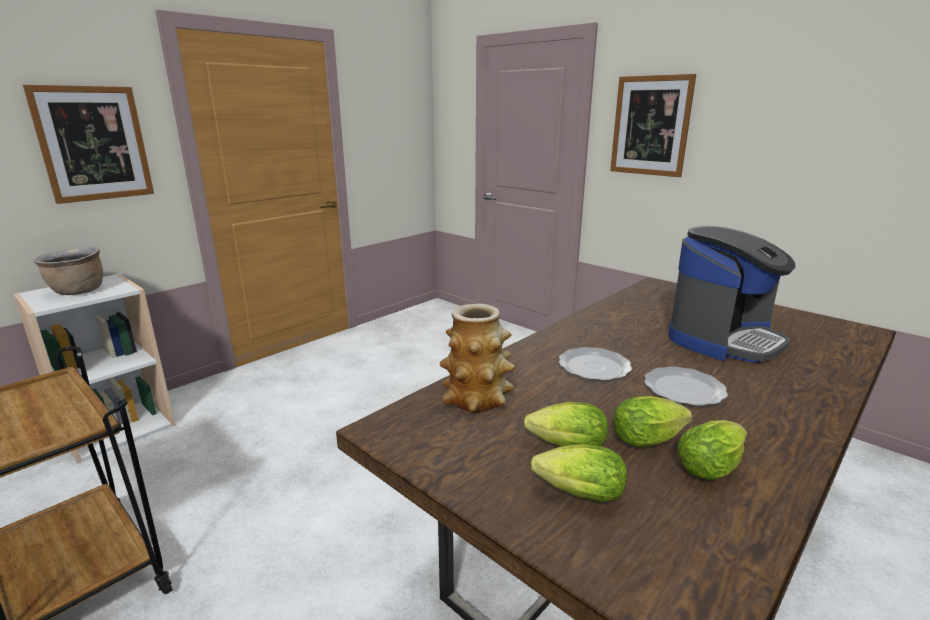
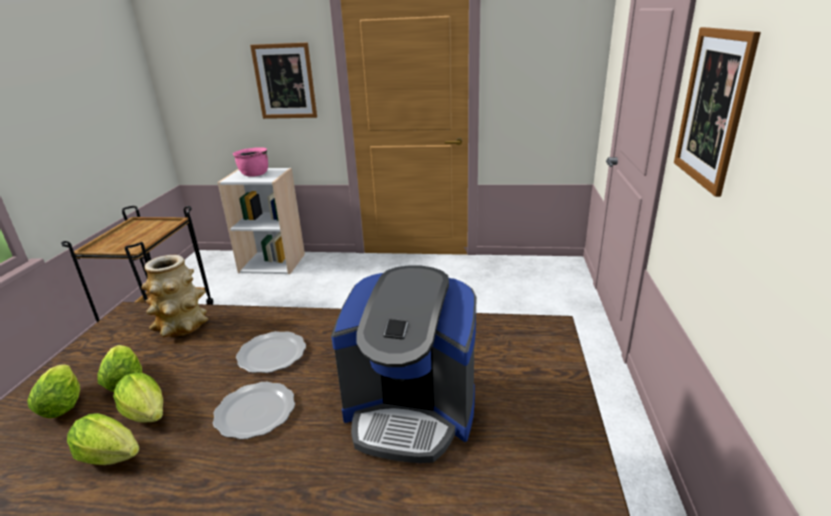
camera: 55 degrees right, 5 degrees up
(78, 292) = (254, 175): brown cooking pot -> pink cooking pot

